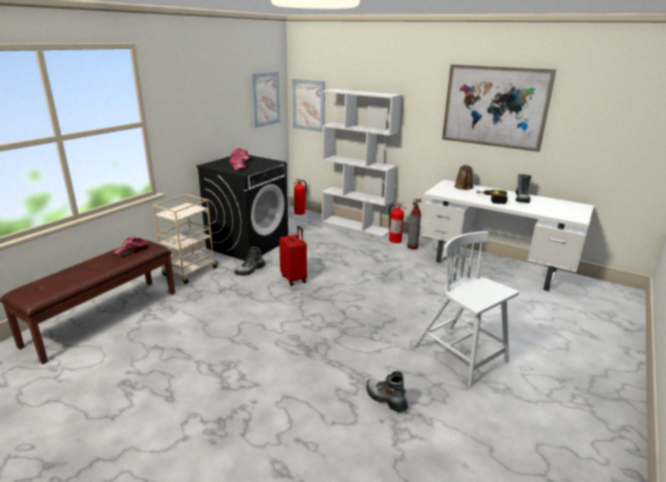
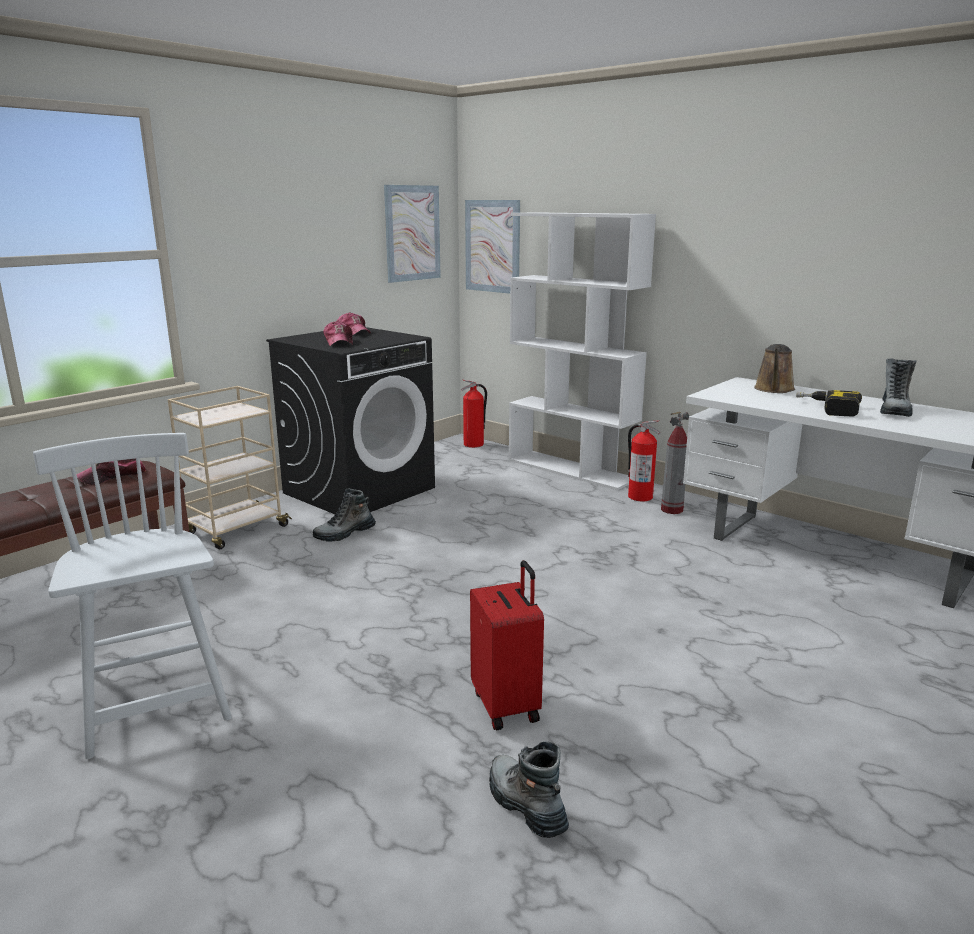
camera: 10 degrees right, 5 degrees down
(294, 279) = (420, 552): red suitcase -> red suitcase (507, 705)
(461, 355) = (724, 725): white chair -> white chair (155, 696)
(494, 107) = (838, 226): picture -> none

